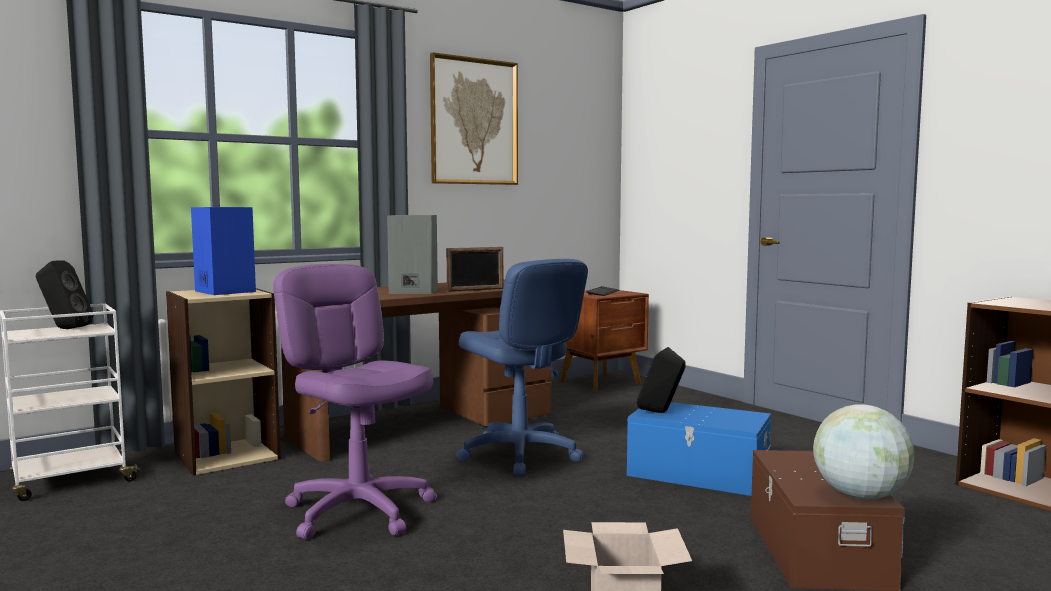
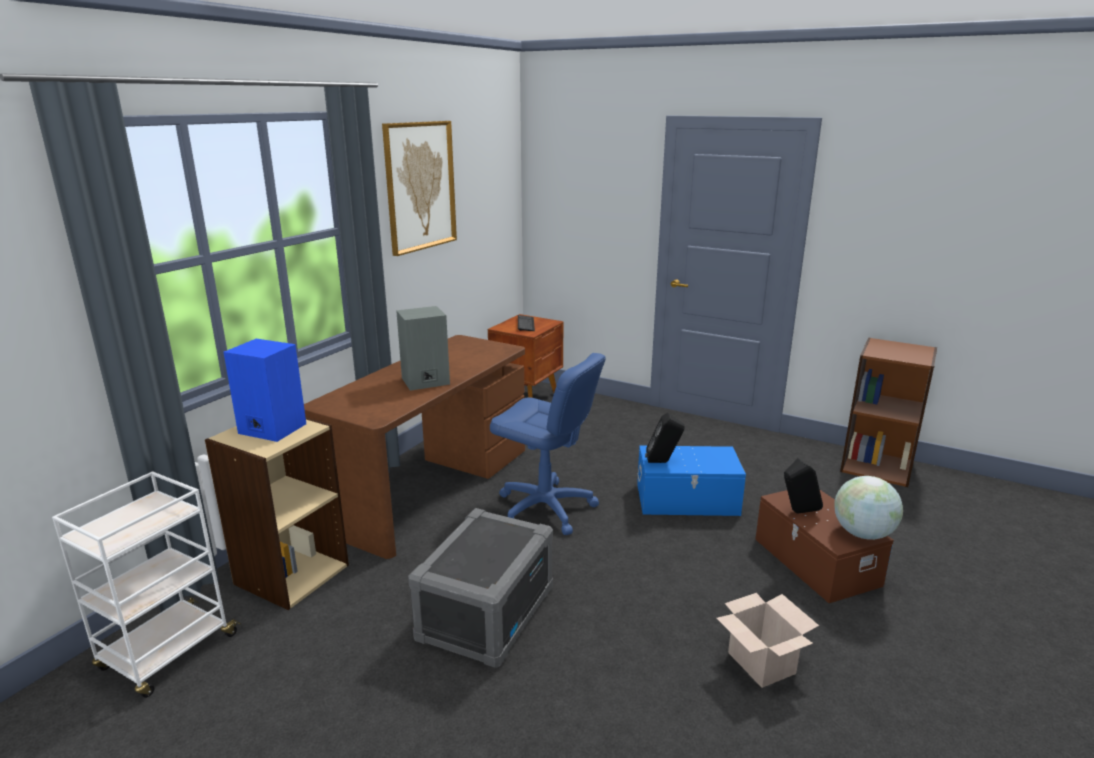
camera: 25 degrees left, 15 degrees up
(64, 329) = (131, 515): black speaker -> black speaker (797, 512)
(359, 511) = (486, 613): purple office chair -> grey storage box
(475, 290) = (475, 368): picture frame -> none

